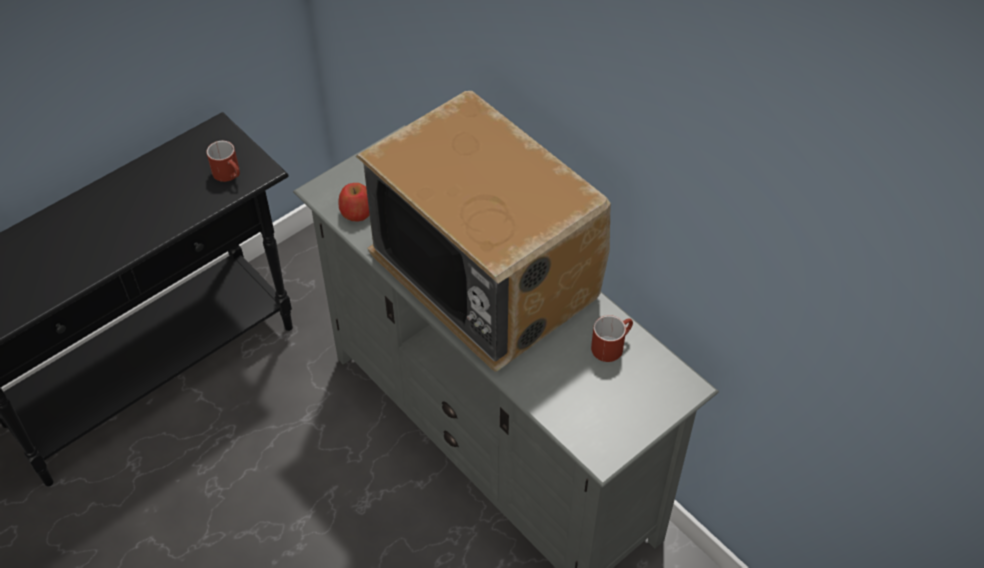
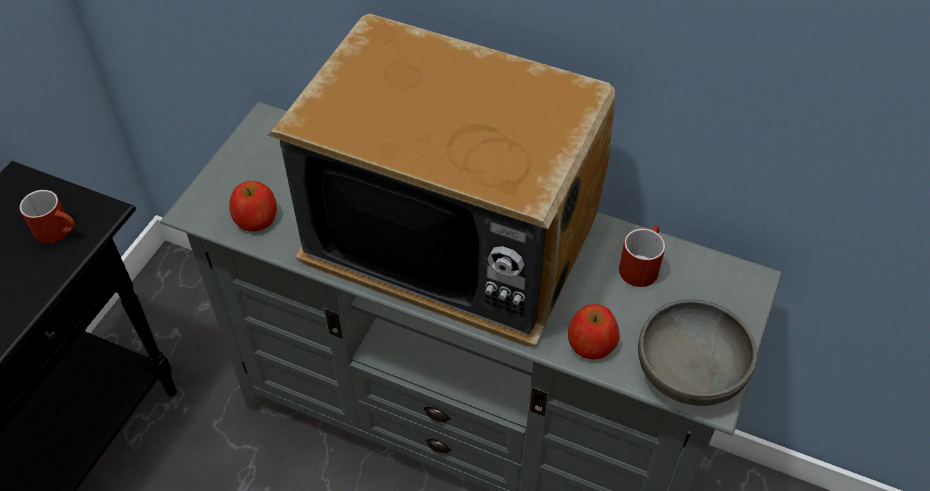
camera: 25 degrees left, 0 degrees up
(540, 385) = (591, 343): none -> apple
(599, 432) = (690, 370): none -> grey bowl

